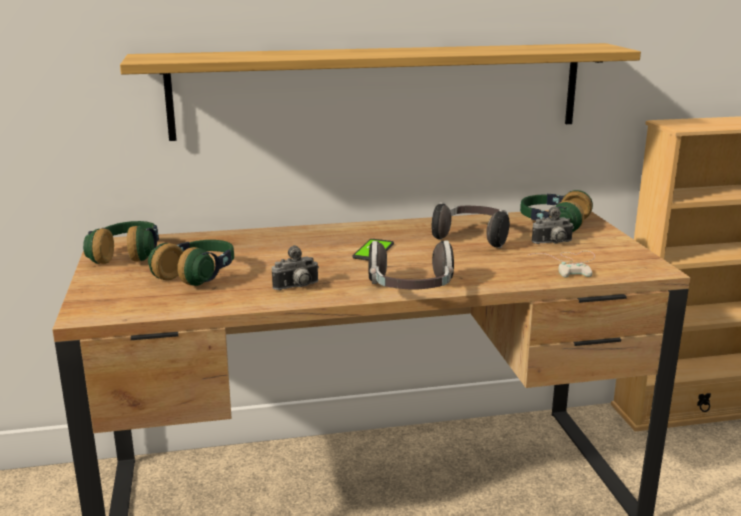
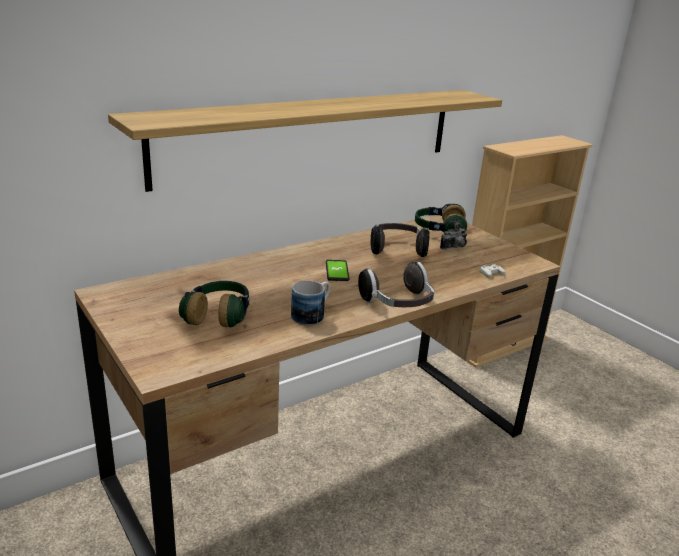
camera: 25 degrees left, 5 degrees up
(127, 255) = (133, 303): headphones -> none
(297, 287) = (312, 315): camera -> mug

